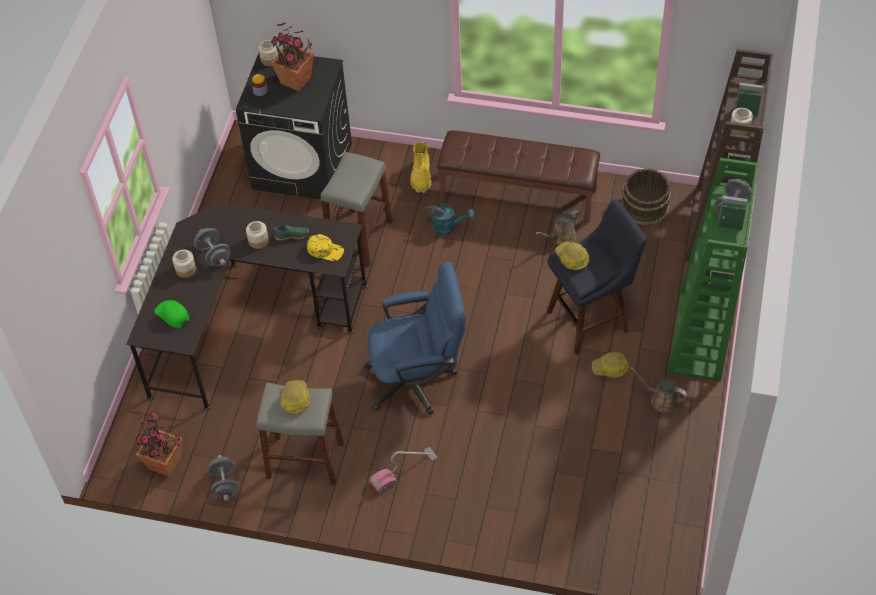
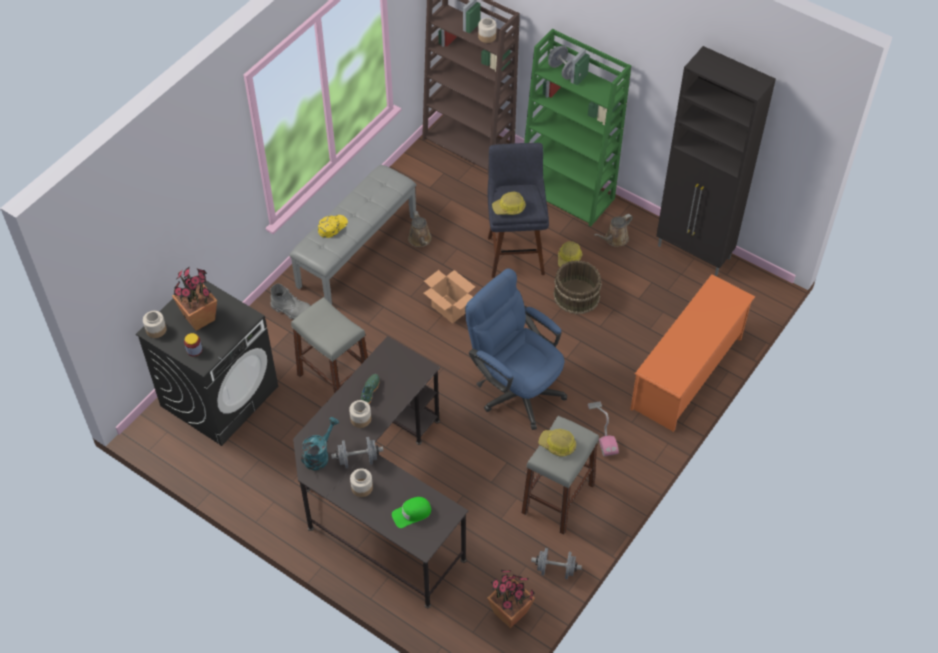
camera: 70 degrees left, 0 degrees up
(325, 250) = (402, 371): yellow cap -> yellow cap (332, 226)
(419, 380) = (515, 388): blue office chair -> blue office chair turned 60 degrees counterclockwise
(421, 177) = (292, 311): yellow boot -> grey boot
(448, 227) = (362, 311): turquoise watering can -> turquoise watering can (319, 455)
(488, 292) = (449, 309): none -> cardboard box
(514, 525) = (687, 373): none -> orange shoe rack
(518, 194) = (356, 251): brown bench -> grey bench
(644, 205) = (420, 176): brown bucket -> brown bucket (576, 296)
(687, 481) = (694, 253): none -> black cabinet

